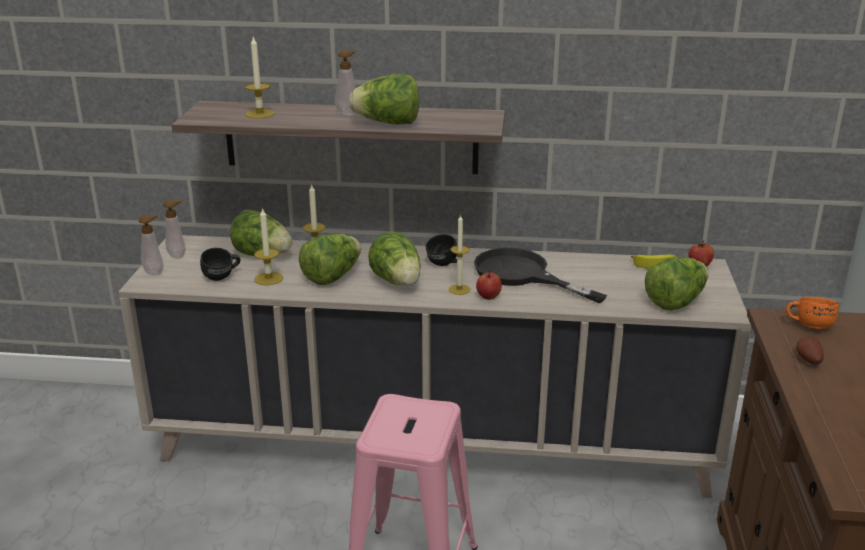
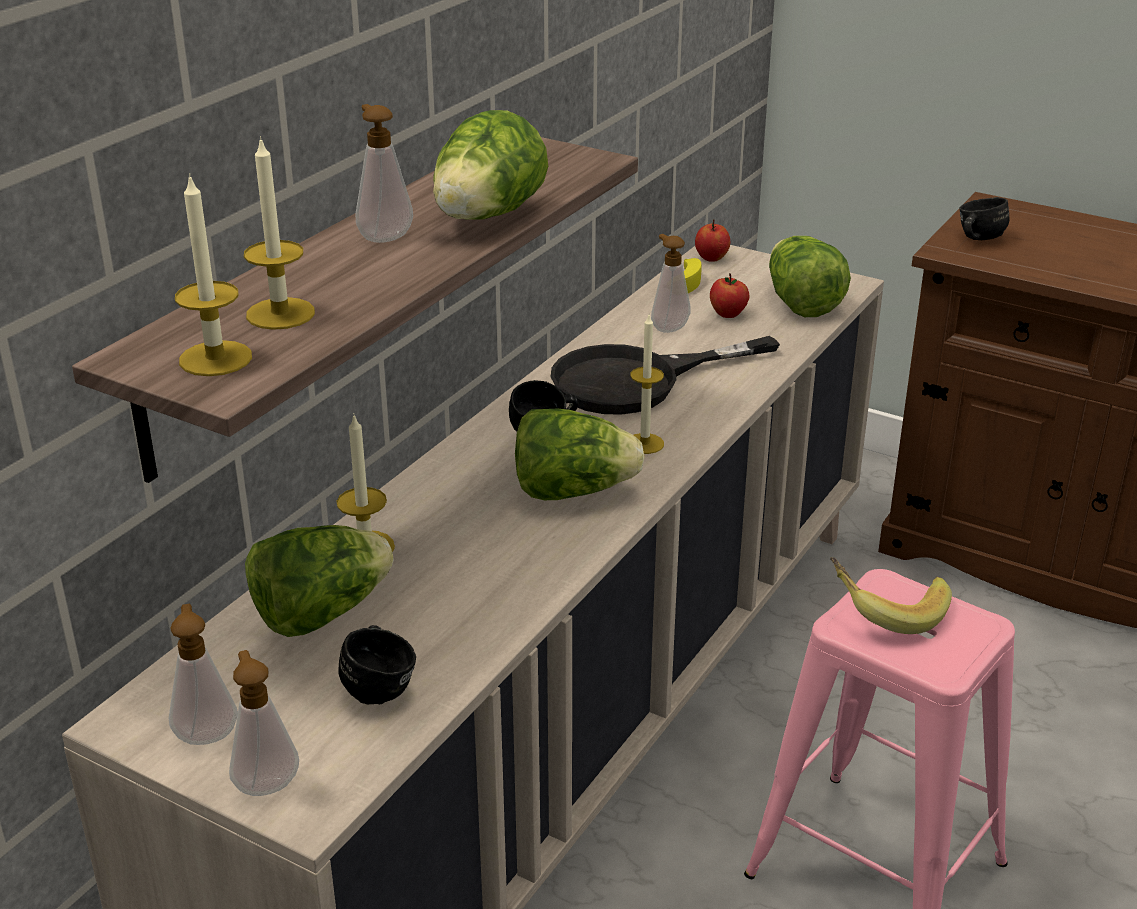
camera: 65 degrees left, 5 degrees up
(268, 278) = (439, 627): candle -> candle (215, 358)
(332, 277) = (495, 552): lettuce -> none
(416, 413) = (886, 611): none -> banana
(488, 297) = (688, 426): apple -> apple (728, 314)
(593, 271) = (668, 327): none -> soap dispenser
(807, 360) = (1056, 266): potato -> none
(808, 325) = (976, 239): orange mug -> black mug

